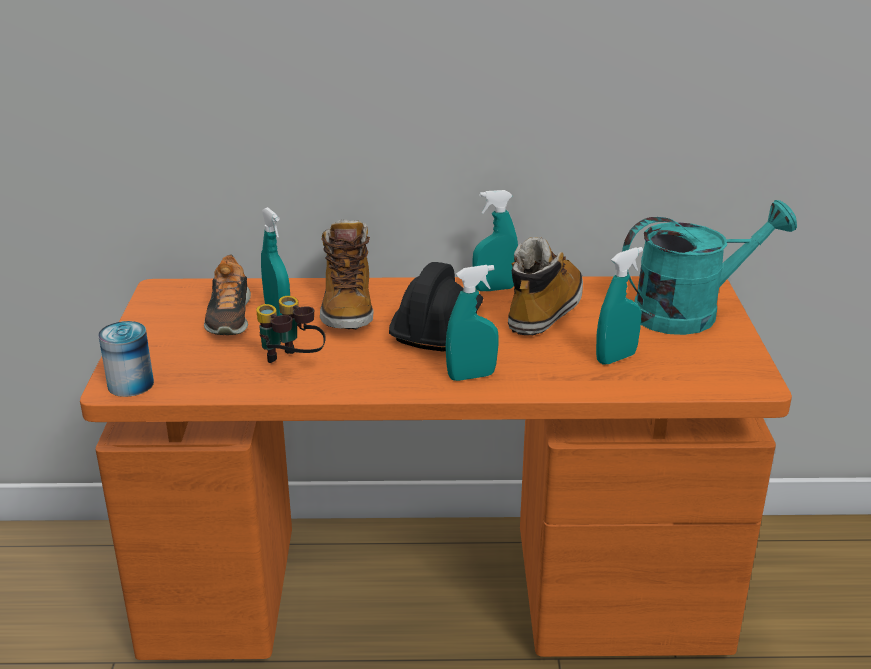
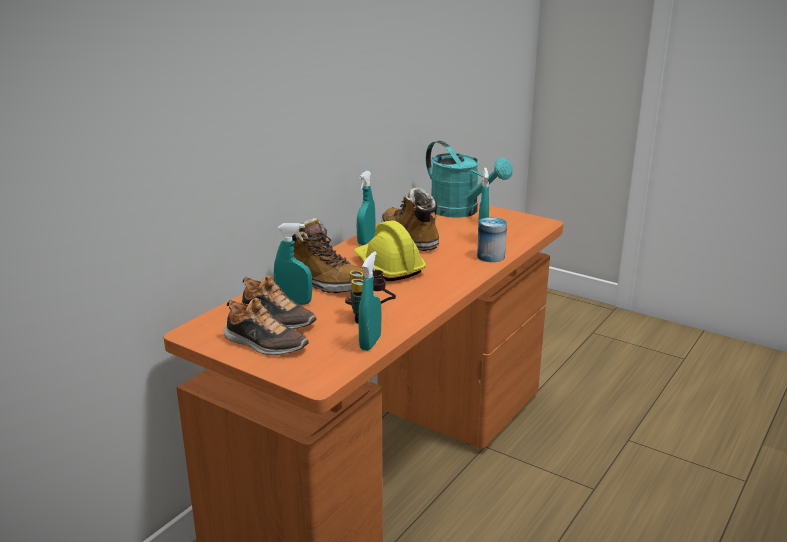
camera: 55 degrees left, 5 degrees down
(130, 384) = (320, 375): can -> can (490, 256)
(170, 331) = (264, 344): none -> shoe
(438, 327) = (388, 267): black hard hat -> yellow hard hat
(471, 376) = (454, 275): turquoise spray bottle -> turquoise spray bottle (370, 343)
(690, 312) = (461, 212): turquoise watering can -> turquoise watering can turned 120 degrees clockwise

